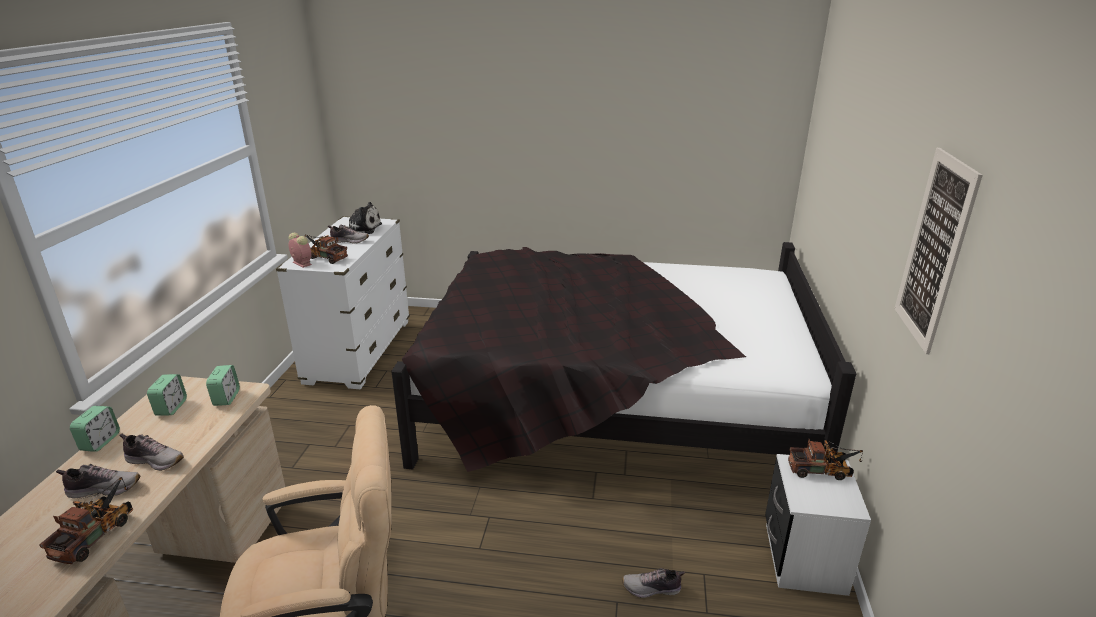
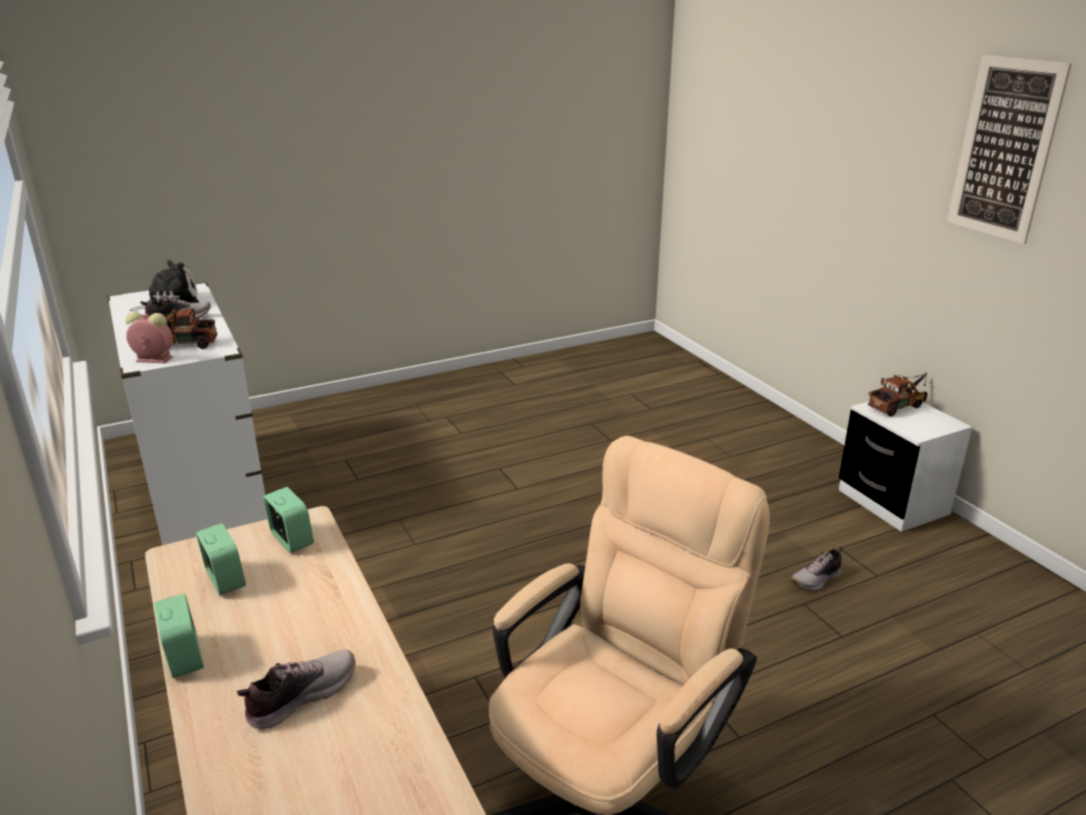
camera: 35 degrees left, 0 degrees up
(98, 533) = (388, 738): toy truck -> none
(155, 460) = (318, 638): shoe -> none
(610, 402) = (585, 440): black bed -> none

